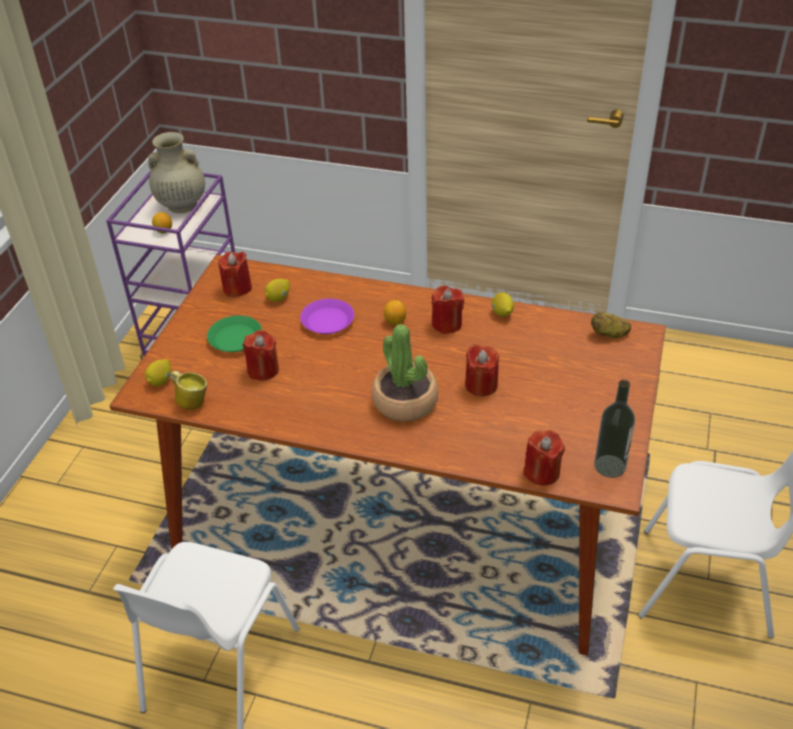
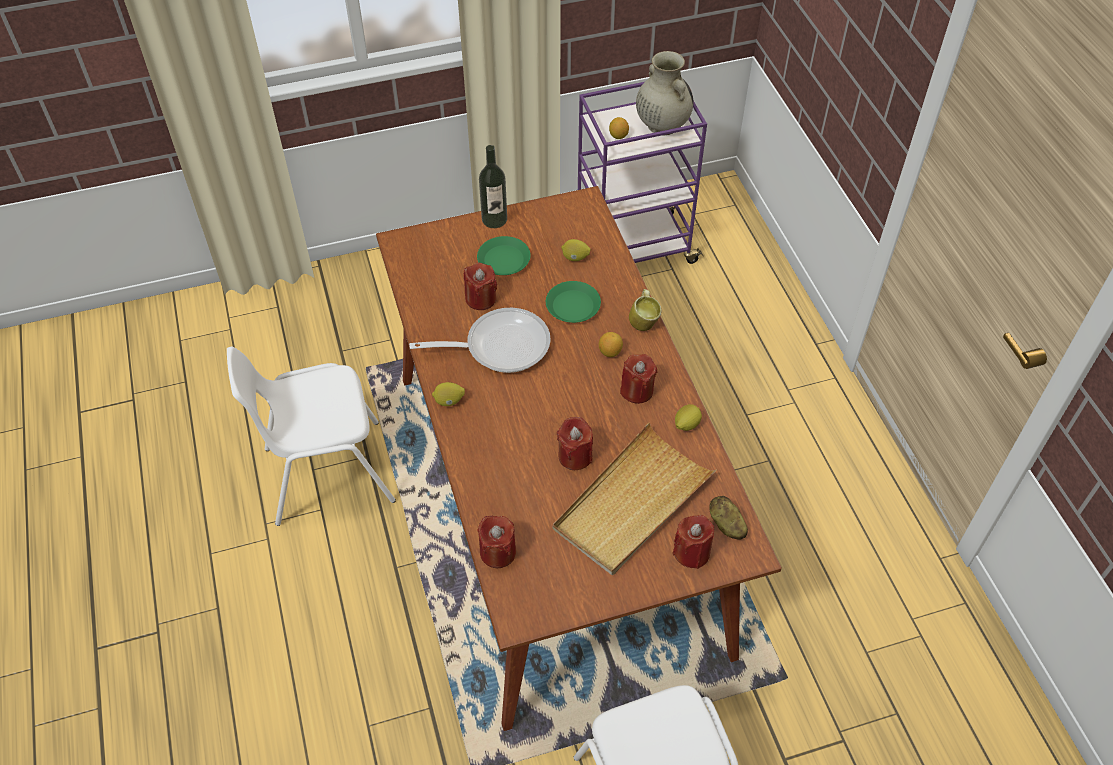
camera: 55 degrees right, 10 degrees up
(161, 381) = (422, 245): lemon -> lemon (449, 401)
(191, 400) = (414, 276): mug -> mug (644, 321)
(237, 288) = (565, 224): red candle -> red candle (691, 552)
(326, 380) = (499, 346): none -> frying pan
(327, 321) = (572, 306): purple plate -> green plate
(405, 401) = (513, 412): potted plant -> none
(552, 373) = (632, 503): none -> beige tray
(610, 466) = (541, 602): bottle -> bottle (494, 219)

